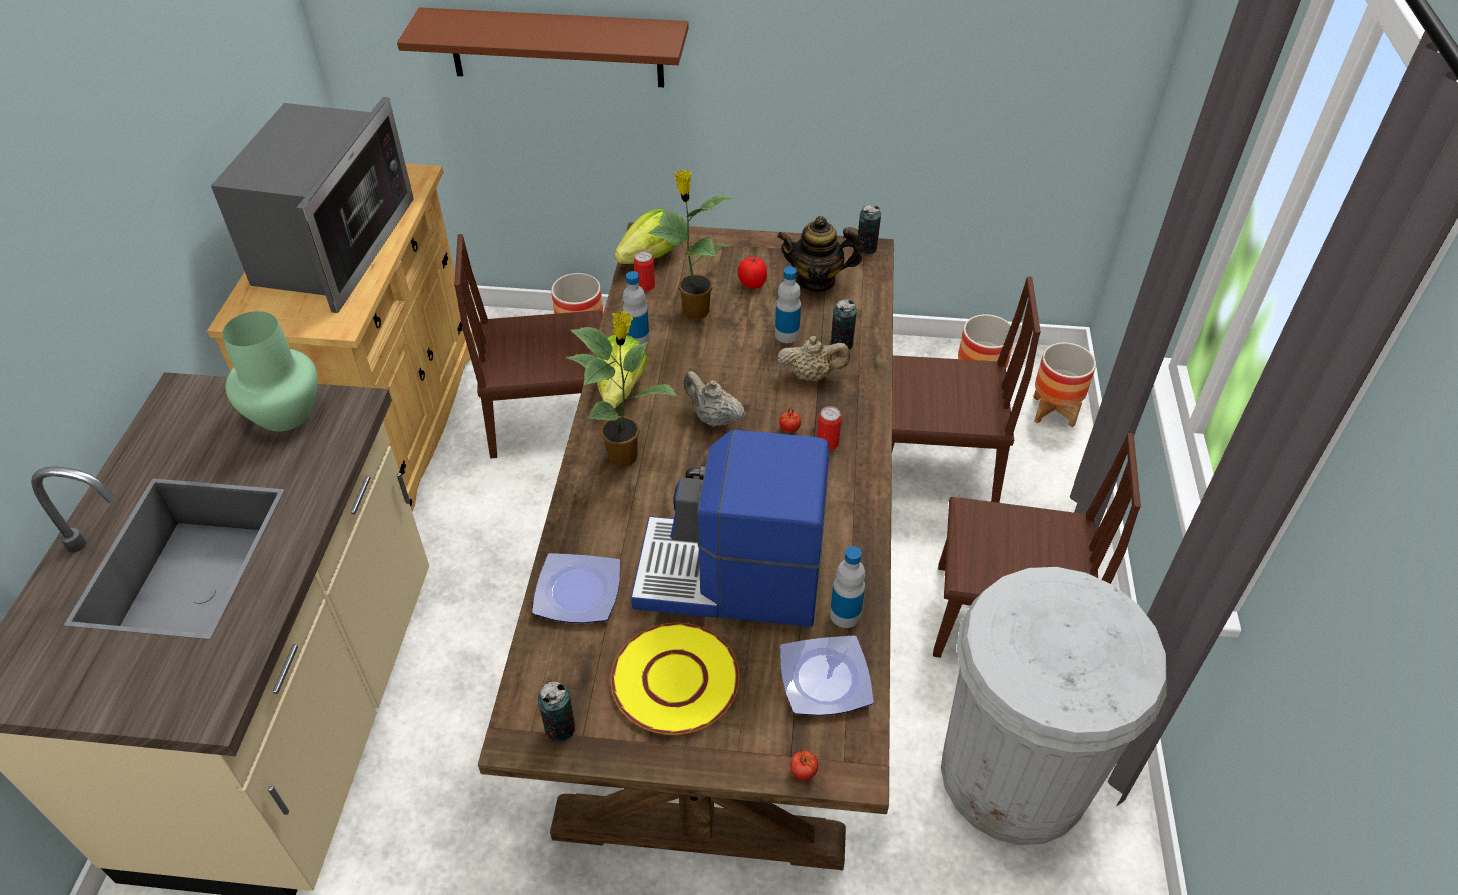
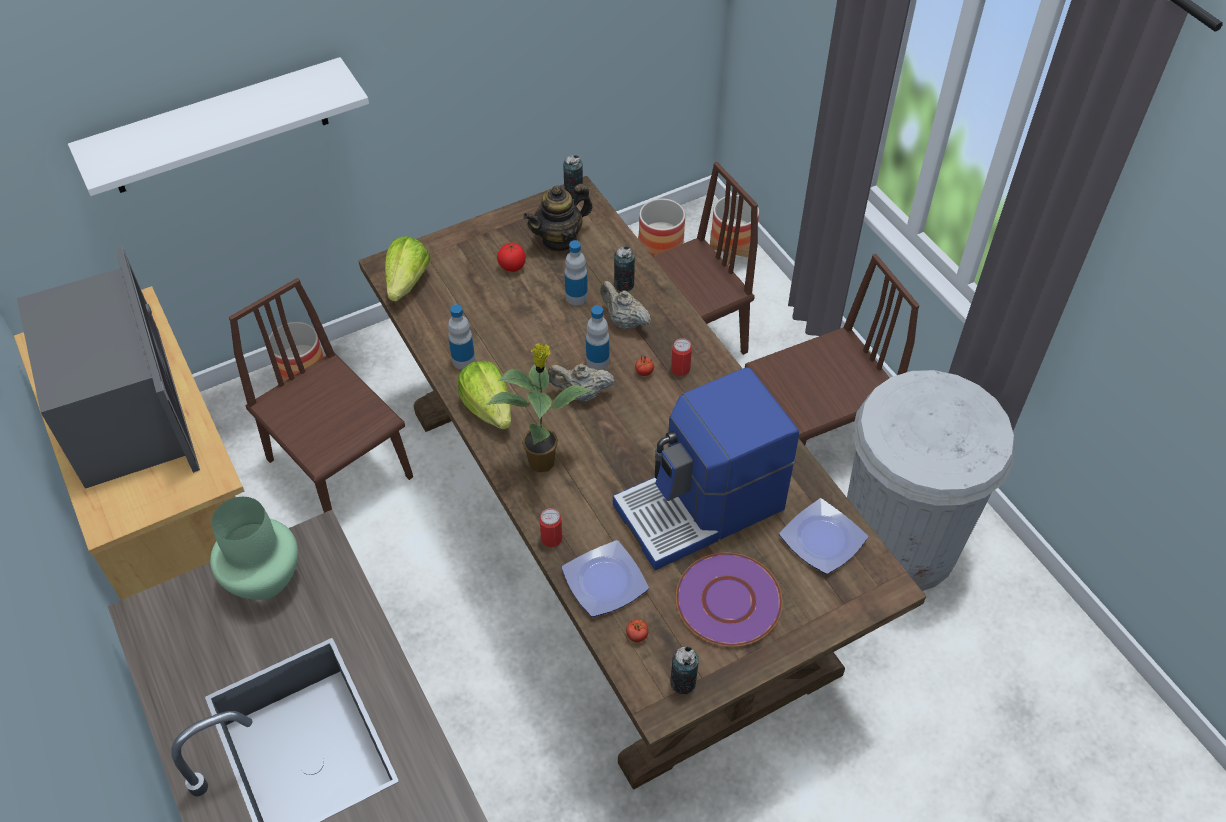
camera: 35 degrees left, 5 degrees up
(550, 418) = (340, 468): brown chair -> brown chair turned 90 degrees clockwise
(556, 47) = (217, 127): brown shelf -> white shelf
(645, 286) = (427, 310): can -> can (551, 538)
(674, 679) = (727, 600): yellow plate -> purple plate
(694, 311) = (486, 313): potted plant -> none
(803, 771) = (860, 608): tomato -> tomato (637, 635)
(812, 375) = (624, 321): beige teapot -> beige teapot turned 105 degrees counterclockwise
(845, 615) = (798, 488): bottle -> bottle (597, 362)

